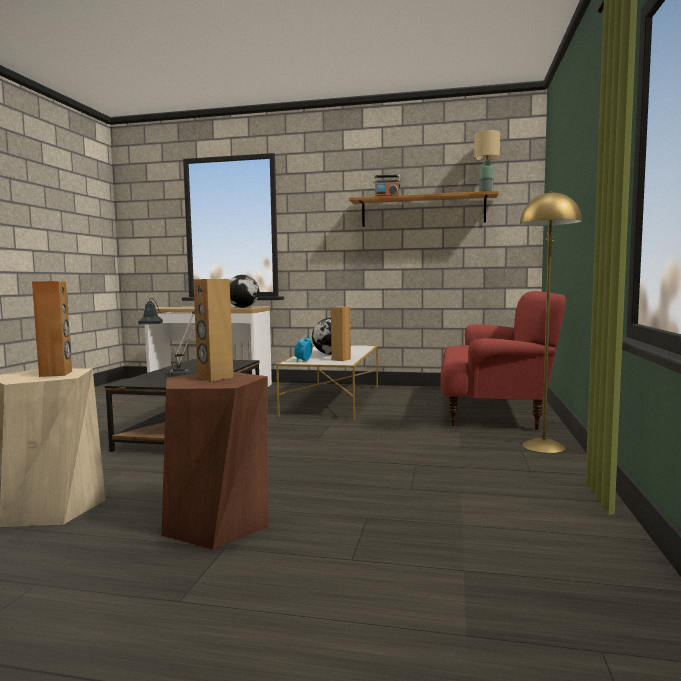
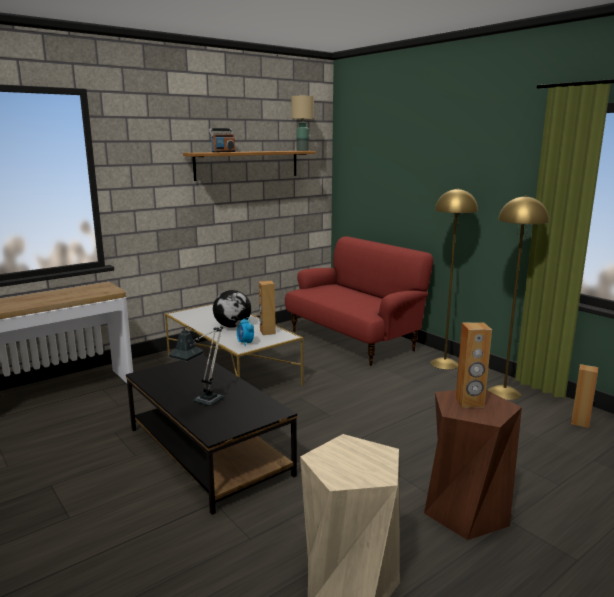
camera: 50 degrees left, 10 degrees up
(56, 374) = (362, 454): brown speaker -> brown speaker (580, 422)
(243, 307) = (95, 290): globe -> none
(545, 485) = (504, 392): none -> yellow floor lamp

